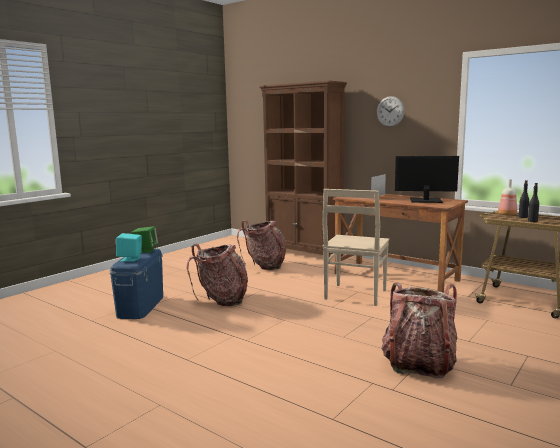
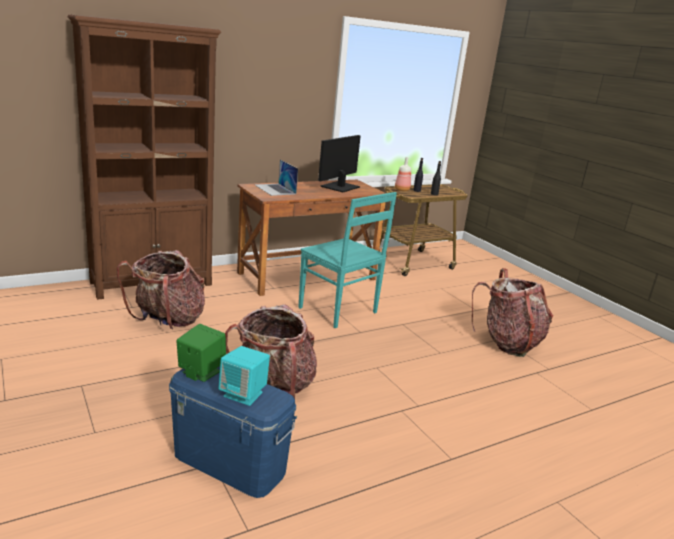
camera: 70 degrees left, 10 degrees up
(355, 295) = (339, 311): beige chair -> turquoise chair
(390, 111) = (261, 76): wall clock -> none

